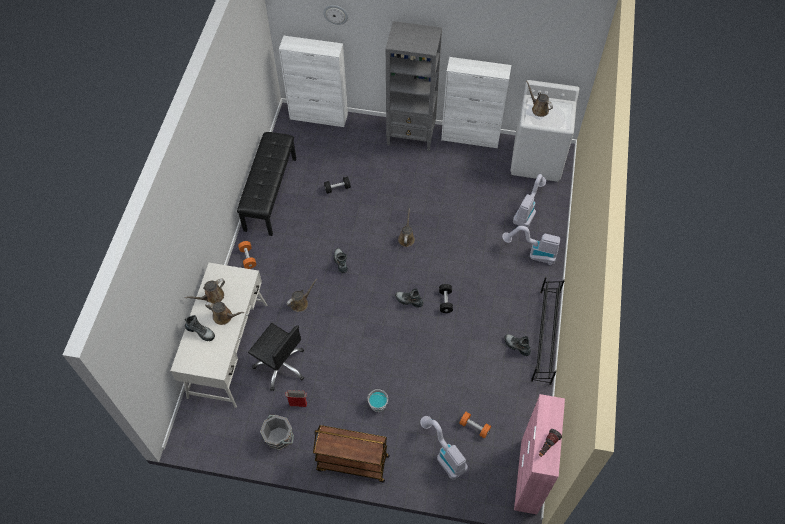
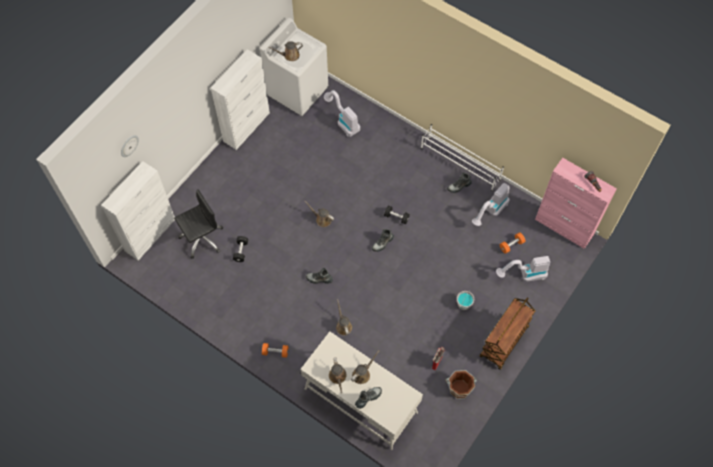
camera: 65 degrees left, 5 degrees up
(270, 193) = (215, 309): black bench -> none
(279, 437) = (459, 388): grey bucket -> brown bucket
(281, 365) = (395, 363): black office chair -> black office chair (202, 238)
(411, 136) = (218, 170): grey bookcase -> none
(533, 253) = (384, 137): vacuum cleaner -> vacuum cleaner (491, 211)
(545, 337) = (460, 164): black shoe rack -> white shoe rack

